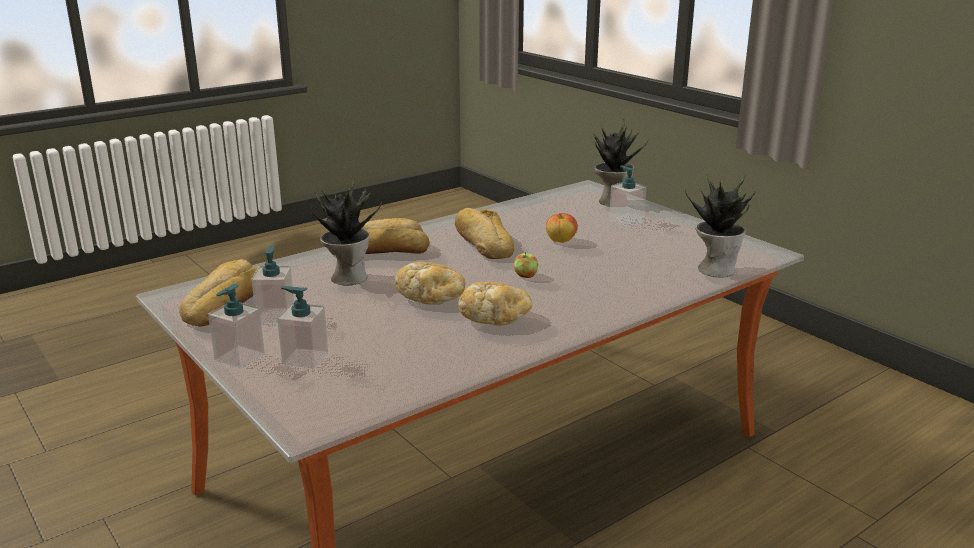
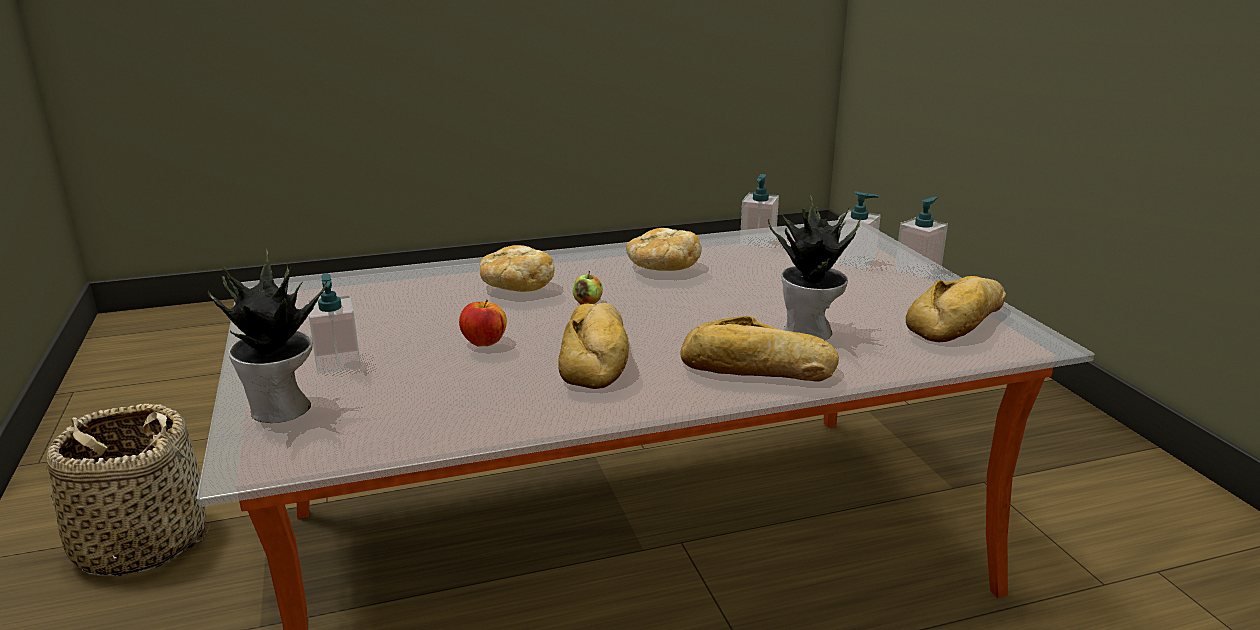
camera: 160 degrees left, 0 degrees up
(276, 315) = (893, 300): soap dispenser -> soap dispenser (758, 241)
(431, 298) = (714, 294): bread -> bread (516, 287)
(715, 269) = (370, 279): potted plant -> none
(817, 396) = (140, 543): none -> basket

